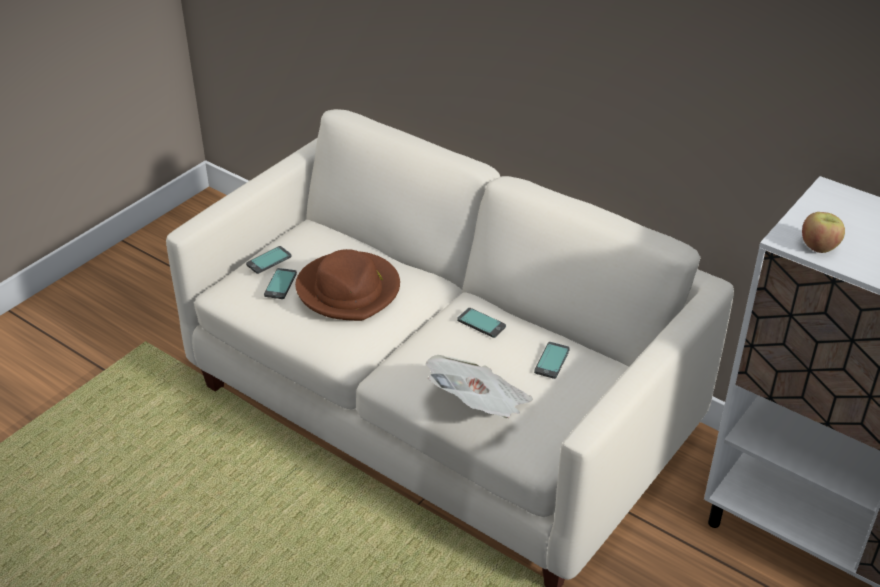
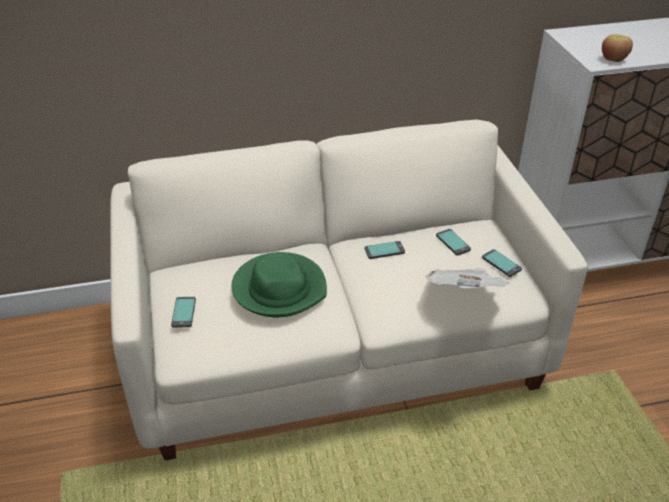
camera: 50 degrees left, 0 degrees up
(280, 284) = (222, 320): phone -> phone (501, 263)
(349, 290) = (279, 288): brown hat -> green hat

